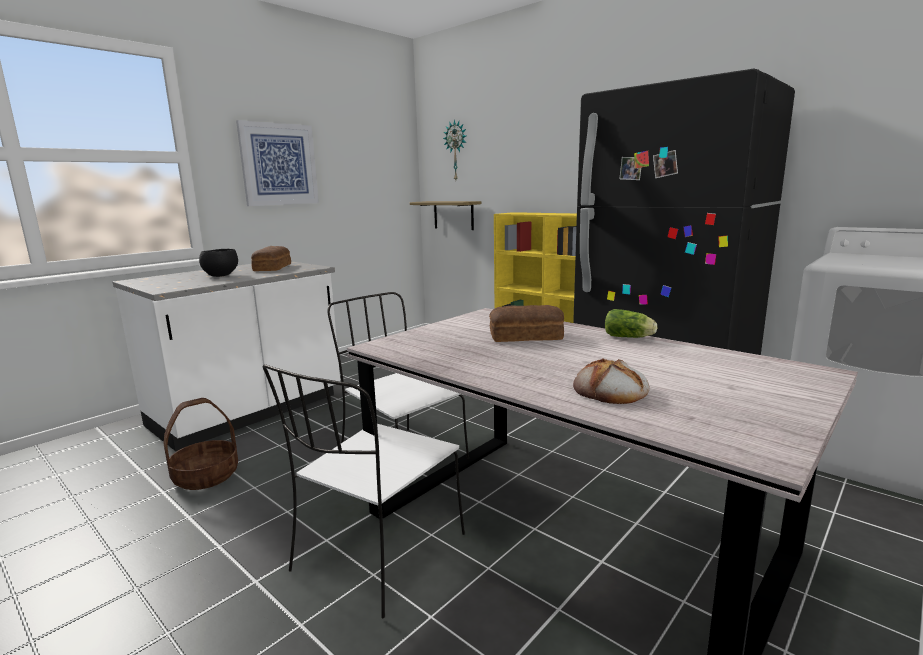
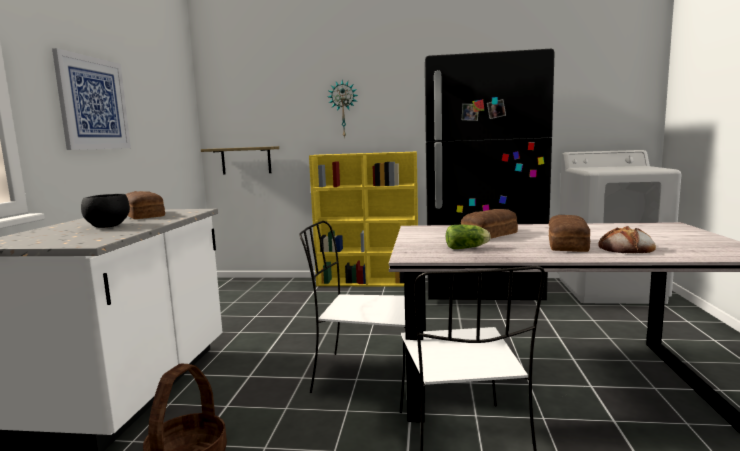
camera: 35 degrees left, 5 degrees down
(456, 151) = (247, 100): wall clock -> wall clock (343, 109)
(559, 368) = (566, 245): none -> bread
(630, 337) = (546, 225): lettuce -> lettuce (468, 248)

